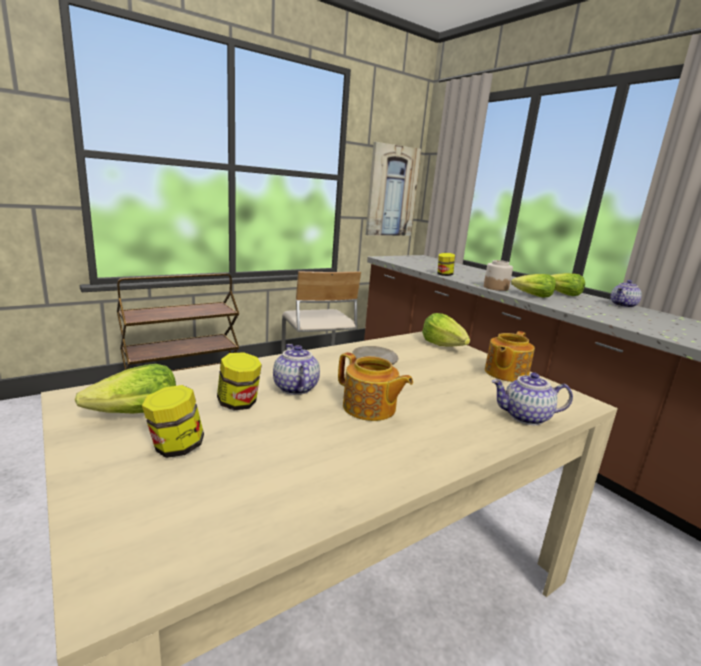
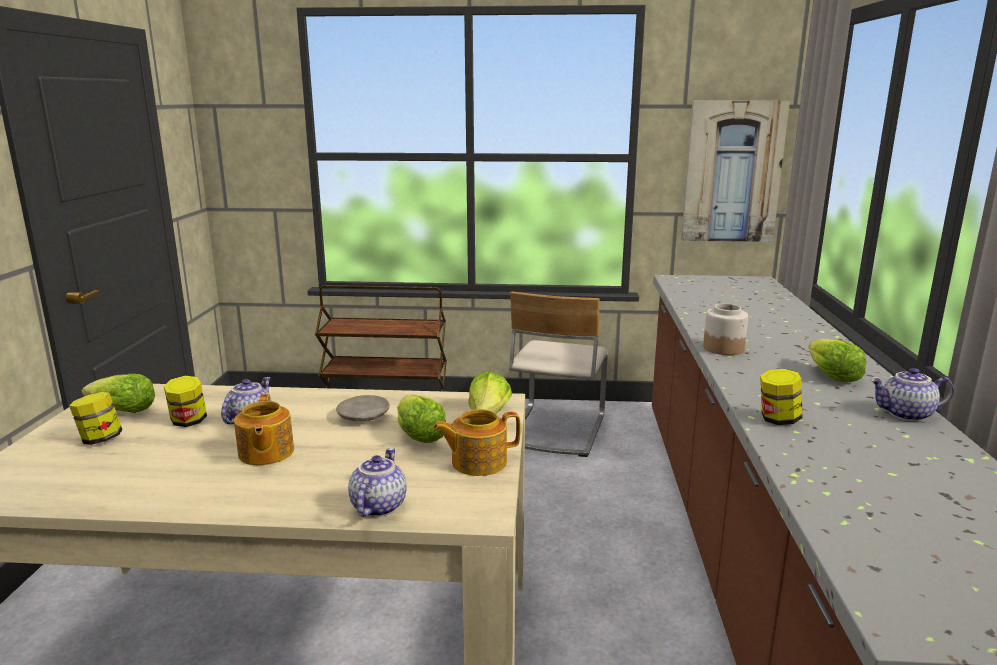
camera: 40 degrees right, 0 degrees up
(444, 275) = (694, 317): jar -> jar (778, 420)
(525, 417) = (377, 506): teapot -> teapot turned 60 degrees clockwise
(532, 296) = (752, 370): lettuce -> lettuce (419, 434)

